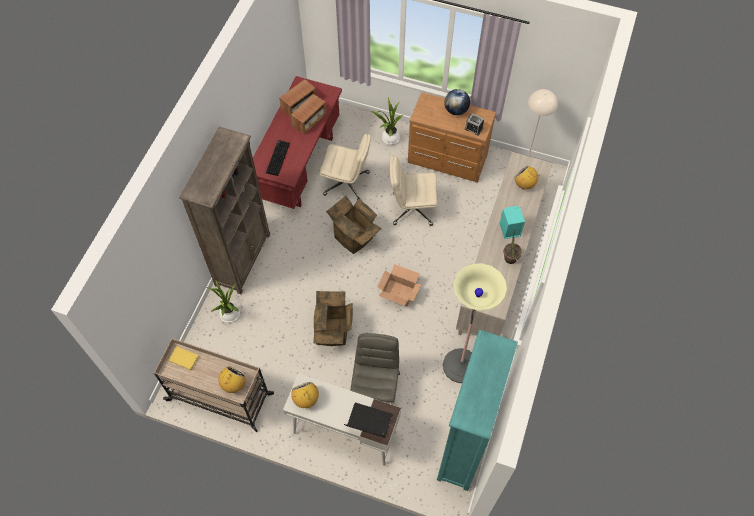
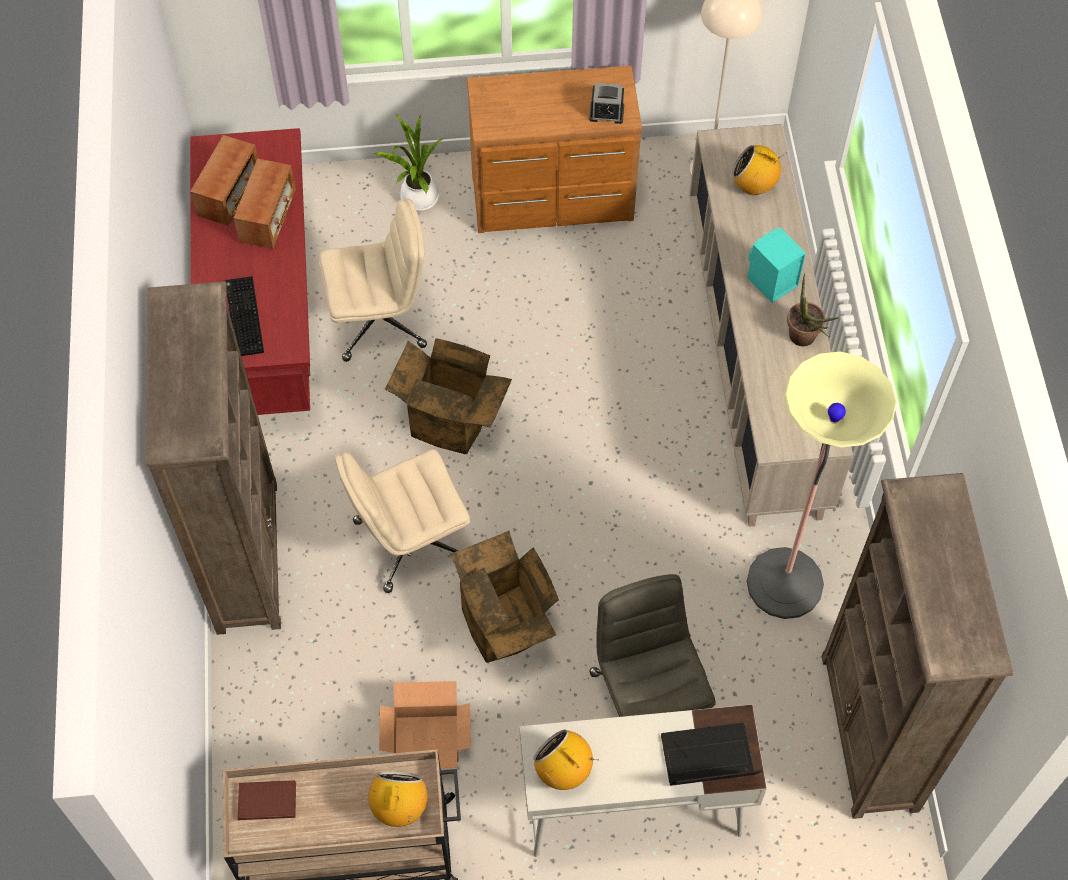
camera: 25 degrees left, 0 degrees up
(184, 358) = (266, 800): yellow book -> brown book
(229, 315) = (280, 681): potted plant -> none
(399, 293) = (595, 494): cardboard box -> cardboard box (427, 740)
(411, 209) = (534, 321): beige office chair -> beige office chair (409, 541)
(456, 110) = (554, 90): globe -> none
(463, 447) = (869, 733): turquoise bookcase -> brown bookcase

